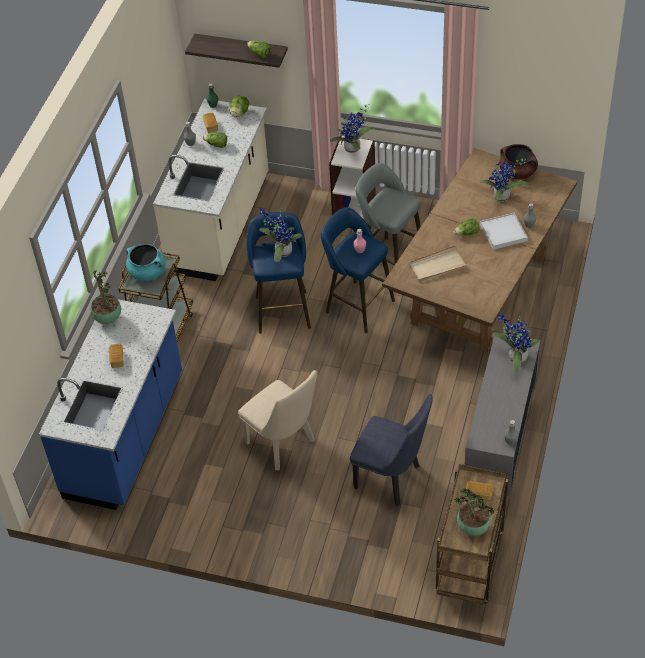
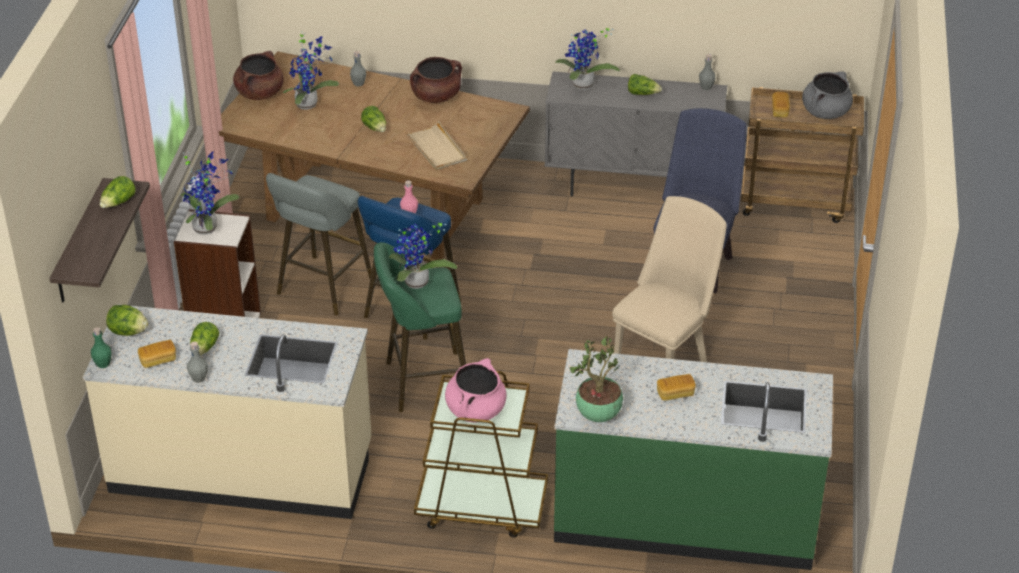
camera: 100 degrees left, 10 degrees down
(126, 436) = (685, 516): blue counter -> green counter
(148, 272) = (476, 410): turquoise cooking pot -> pink cooking pot
(282, 309) = (422, 382): blue stool -> green stool
(474, 528) = (825, 112): potted plant -> grey cooking pot
(502, 396) = (642, 93): none -> lettuce
(503, 233) = (373, 101): white tray -> none
(508, 268) = (436, 96): none -> brown cooking pot

